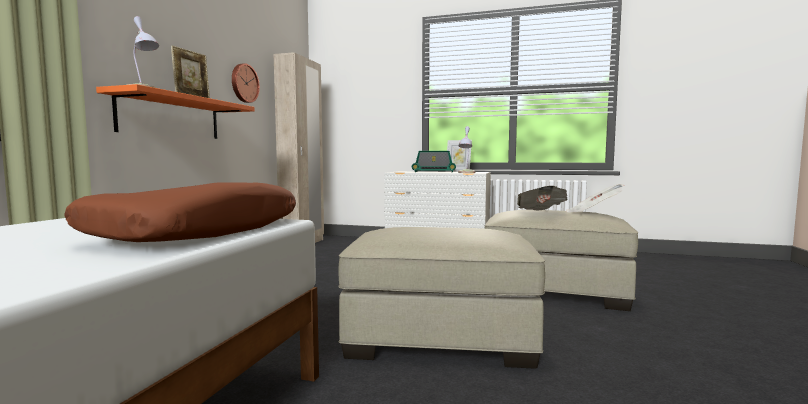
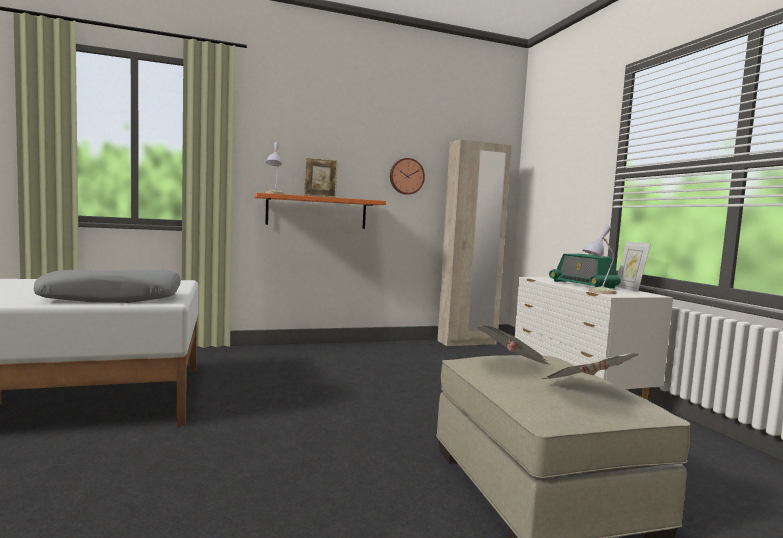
camera: 55 degrees right, 0 degrees up
(200, 231) = (113, 298): brown pillow -> grey pillow
(438, 334) = (298, 449): beige ottoman -> none

